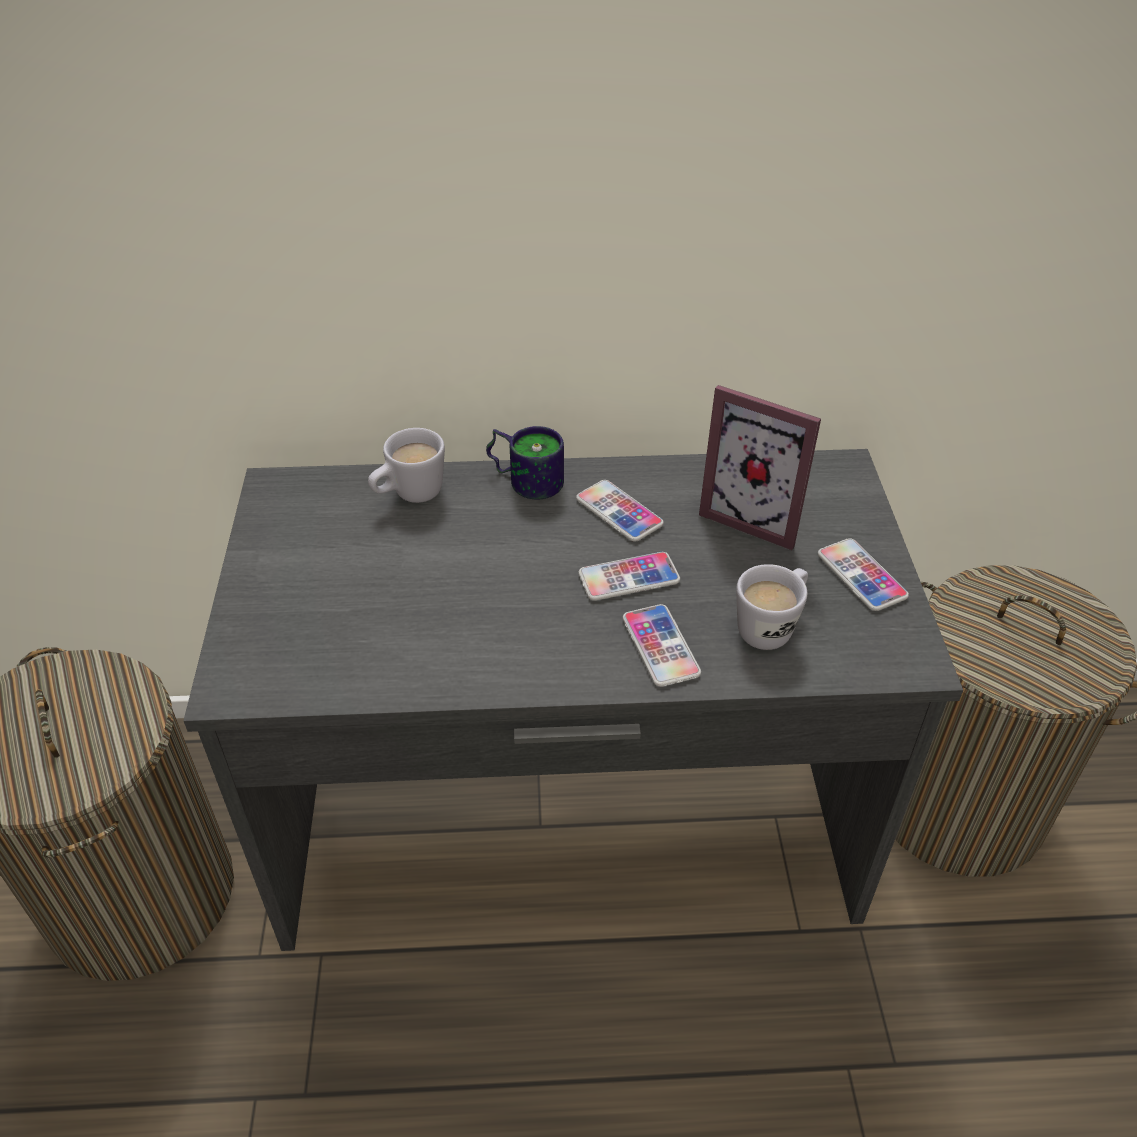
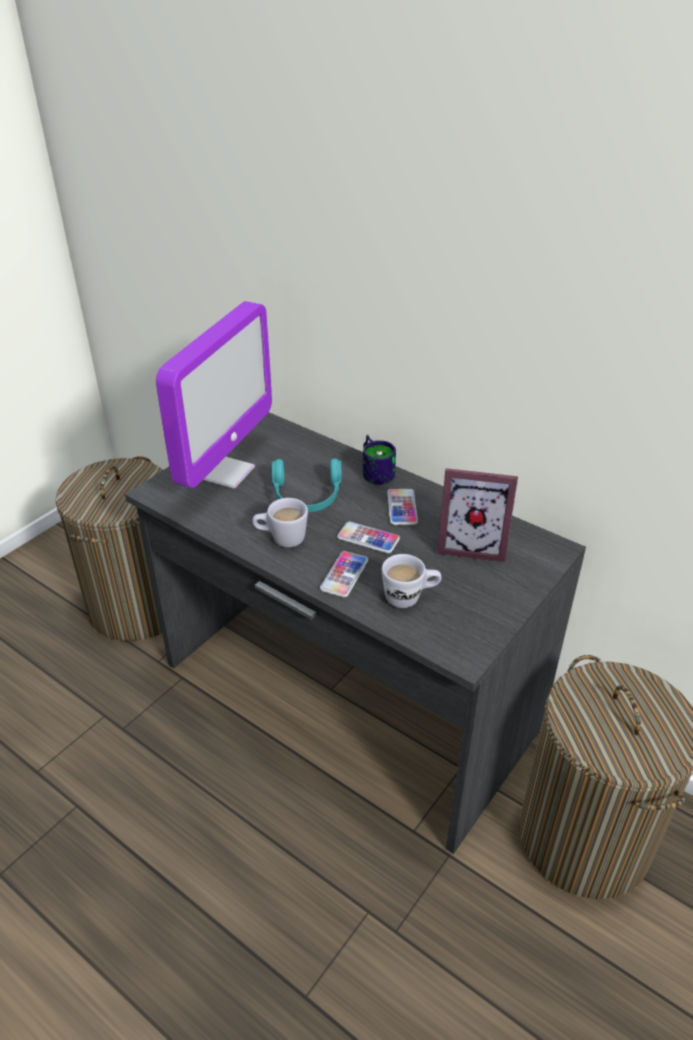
camera: 40 degrees right, 5 degrees down
(312, 594) = (225, 472): none -> monitor
(409, 495) = (313, 452): white mug -> white mug (281, 539)
(479, 565) = (307, 497): none -> turquoise headphones
(756, 516) = (472, 545): picture frame -> picture frame turned 60 degrees counterclockwise
(861, 576) = (491, 603): phone -> none

